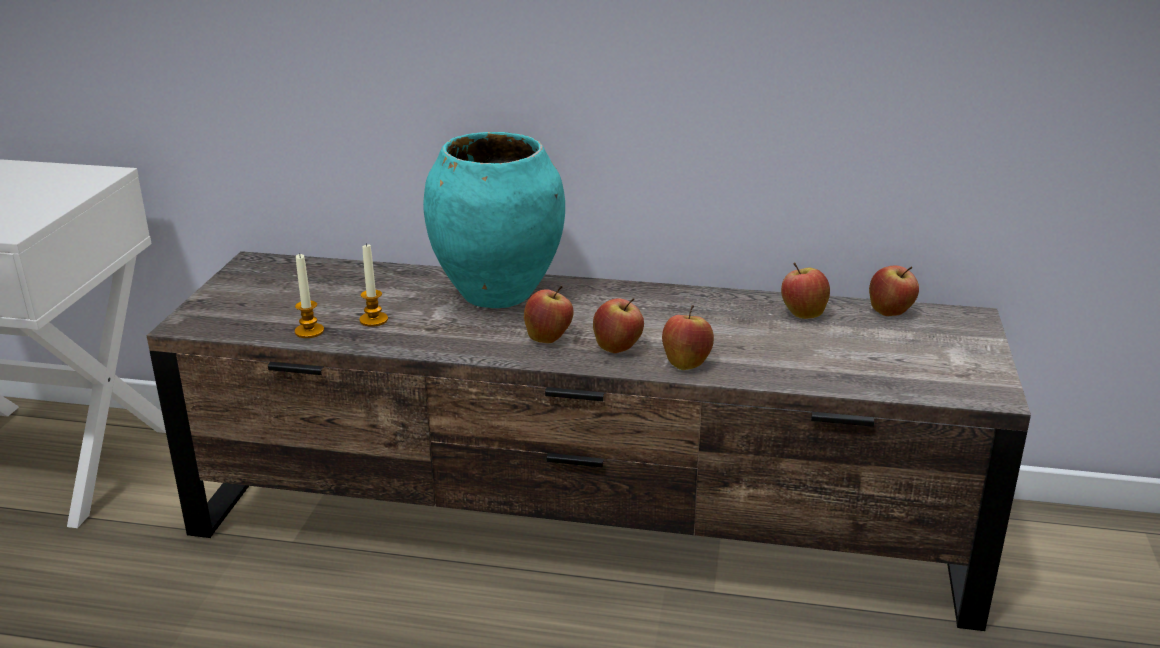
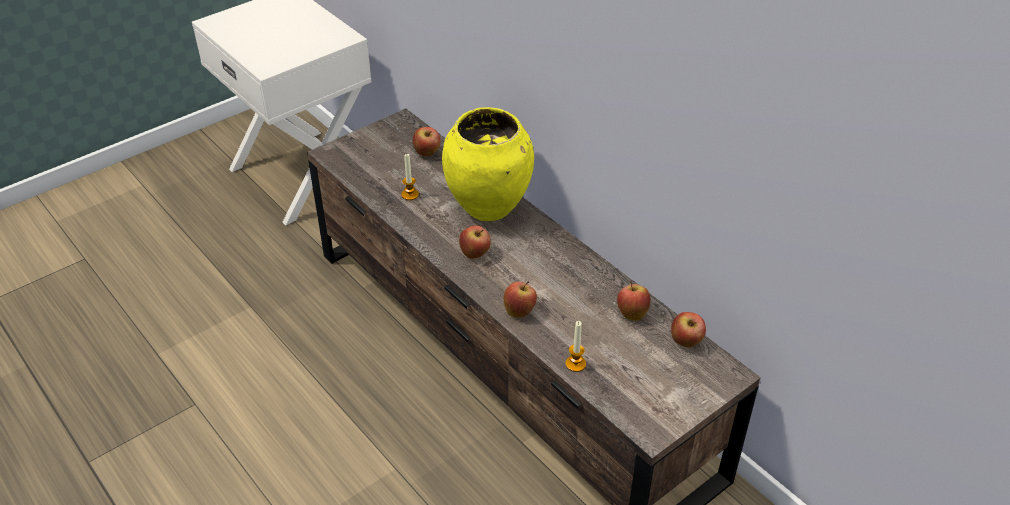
camera: 40 degrees right, 15 degrees up
(309, 331) = (373, 187): candle -> candle (575, 364)
(497, 294) = (489, 207): turquoise vase -> yellow vase
(618, 348) = (499, 281): apple -> apple (427, 153)

